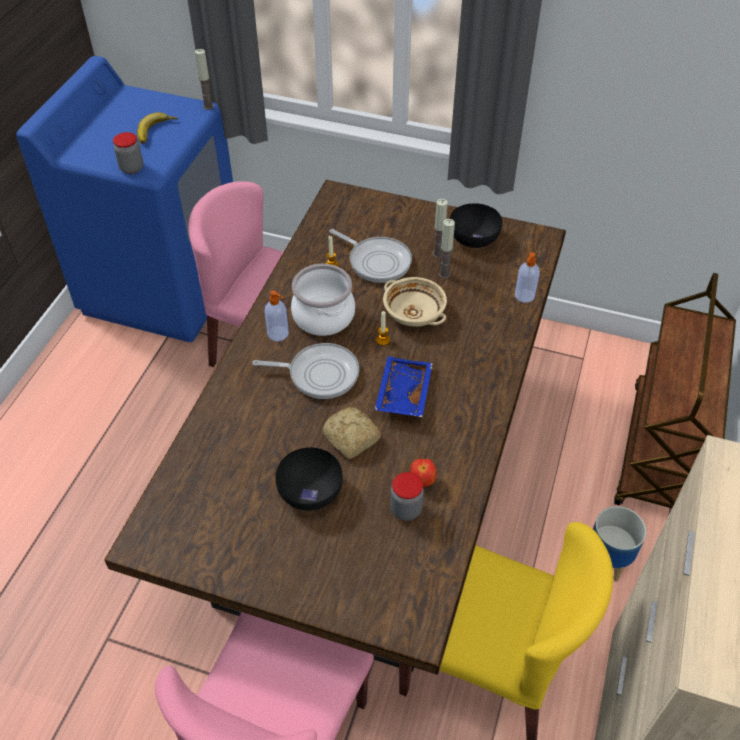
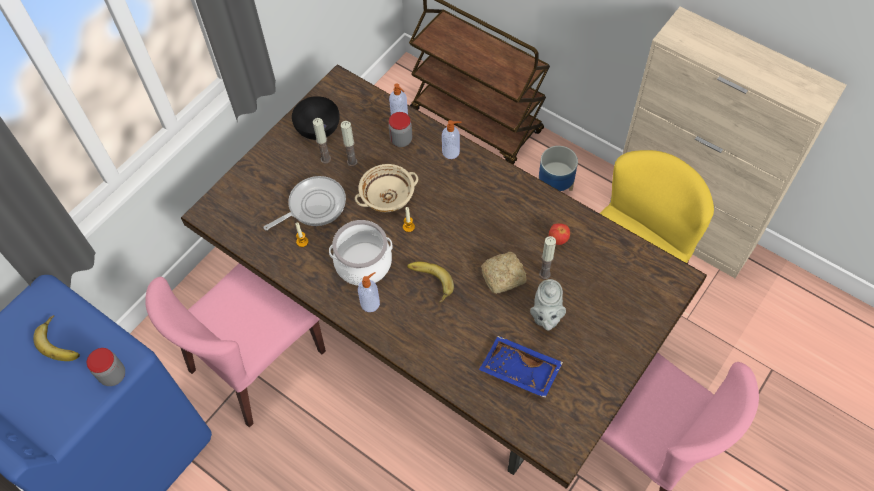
camera: 70 degrees left, 10 degrees up
(208, 106) = (44, 283): candle -> candle (544, 274)
(311, 491) = (545, 317): black bowl -> grey teapot
(319, 374) = (428, 282): frying pan -> banana
(402, 393) = (470, 229): blue tray -> blue tray (519, 371)
(406, 509) = (580, 258): jar -> jar (401, 140)
(499, 351) = (451, 152): none -> soap dispenser

